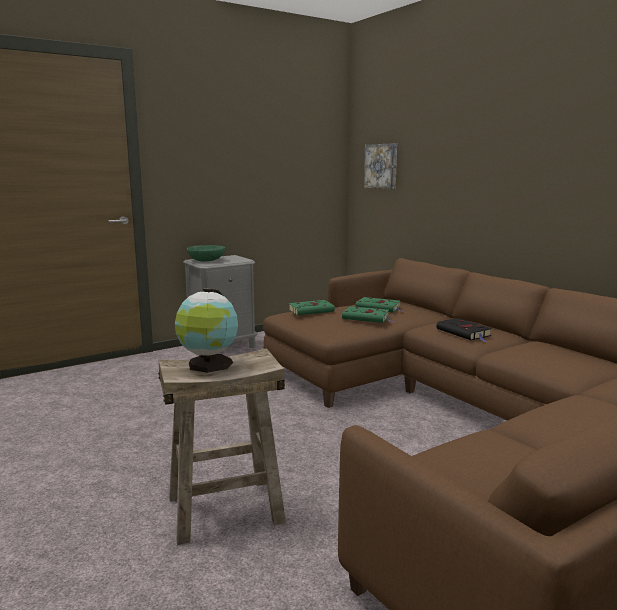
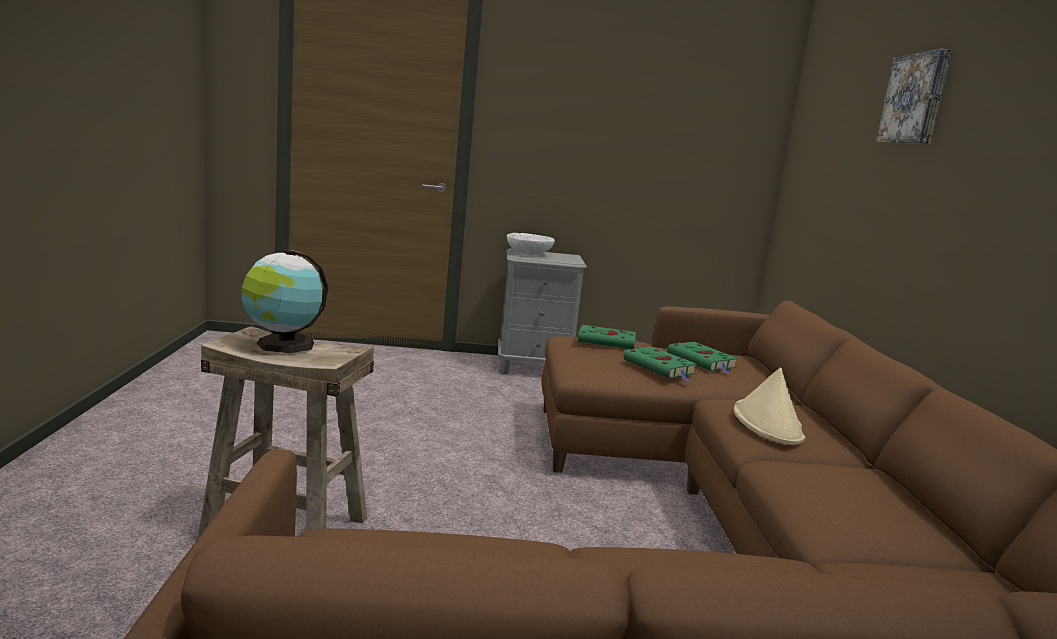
camera: 30 degrees right, 0 degrees up
(206, 260) = (529, 253): green bowl -> white bowl
(381, 166) = (815, 161): picture -> picture (916, 99)
(464, 333) = (768, 423): black book -> beige hat

